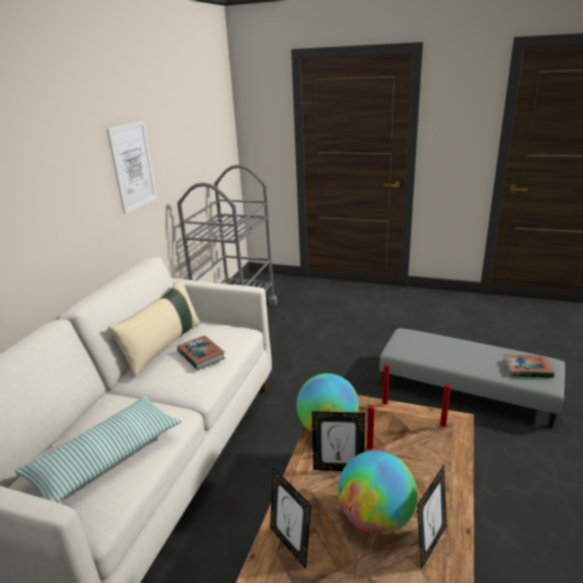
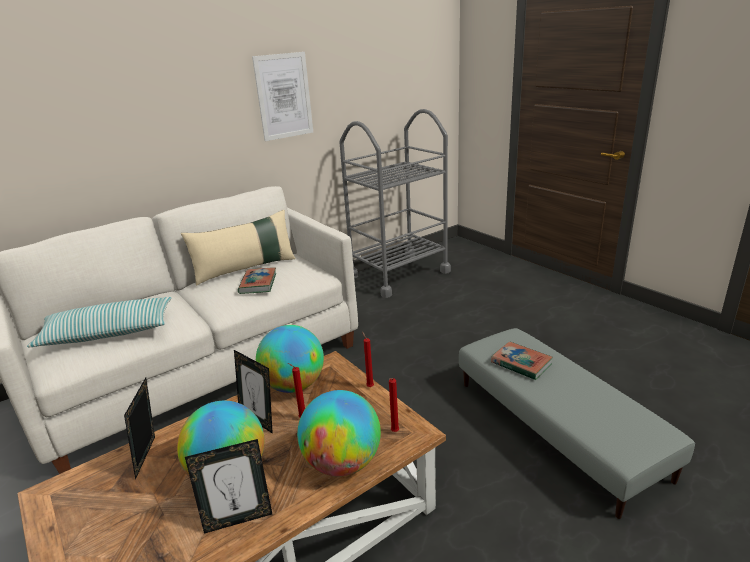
camera: 35 degrees right, 0 degrees up
(440, 465) = (342, 463): none -> globe
(527, 369) = (617, 426): book -> book (521, 363)

